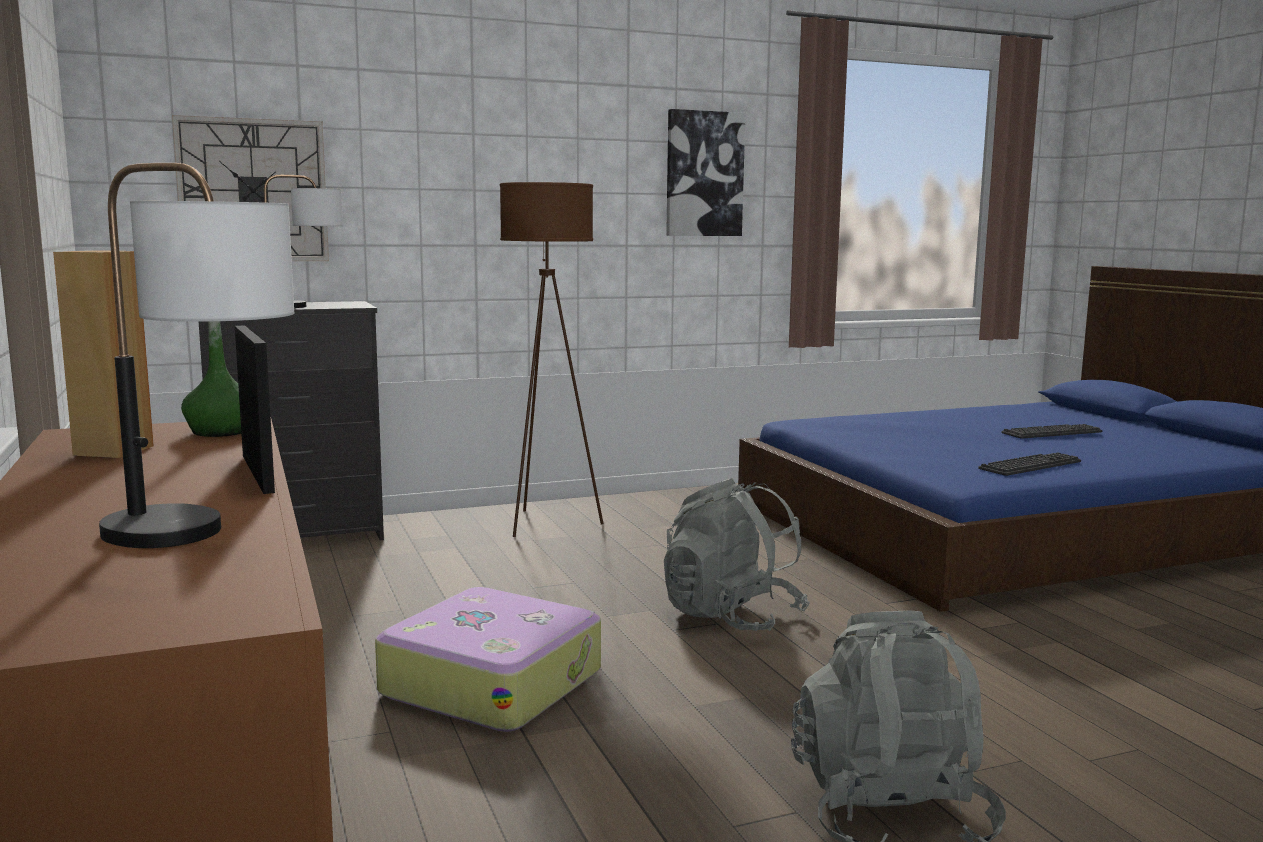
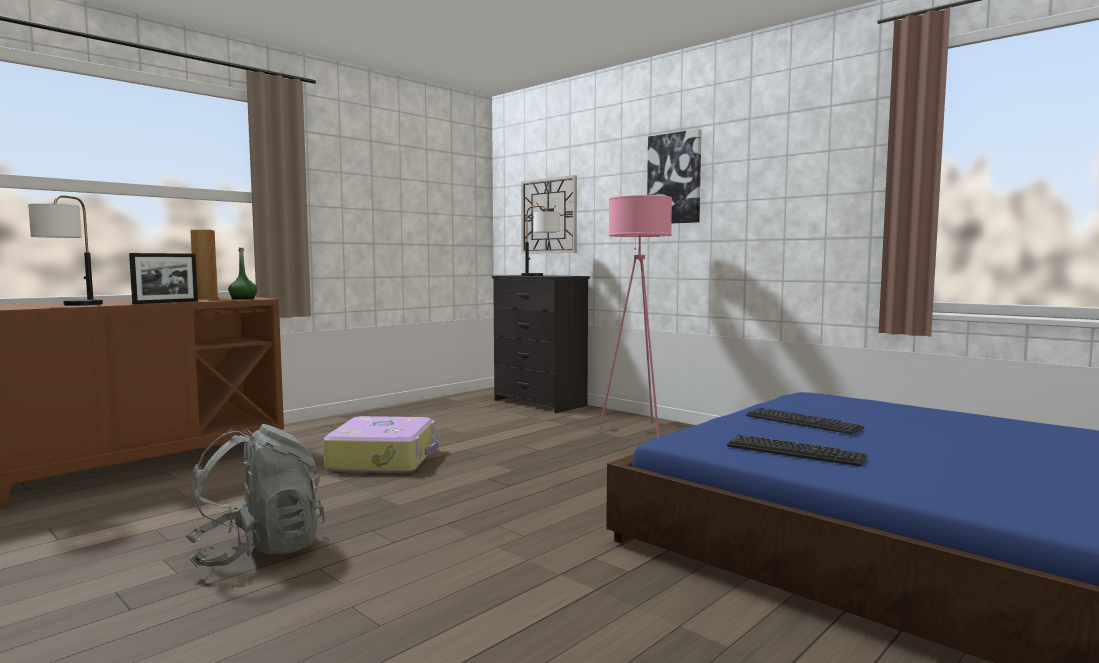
camera: 65 degrees right, 5 degrees down
(548, 523) = (637, 430): brown floor lamp -> pink floor lamp
(704, 174) = (809, 178): picture -> picture (674, 178)
(731, 616) = (525, 487): grey backpack -> none
(1051, 433) = (1001, 453): keyboard -> keyboard (802, 422)

